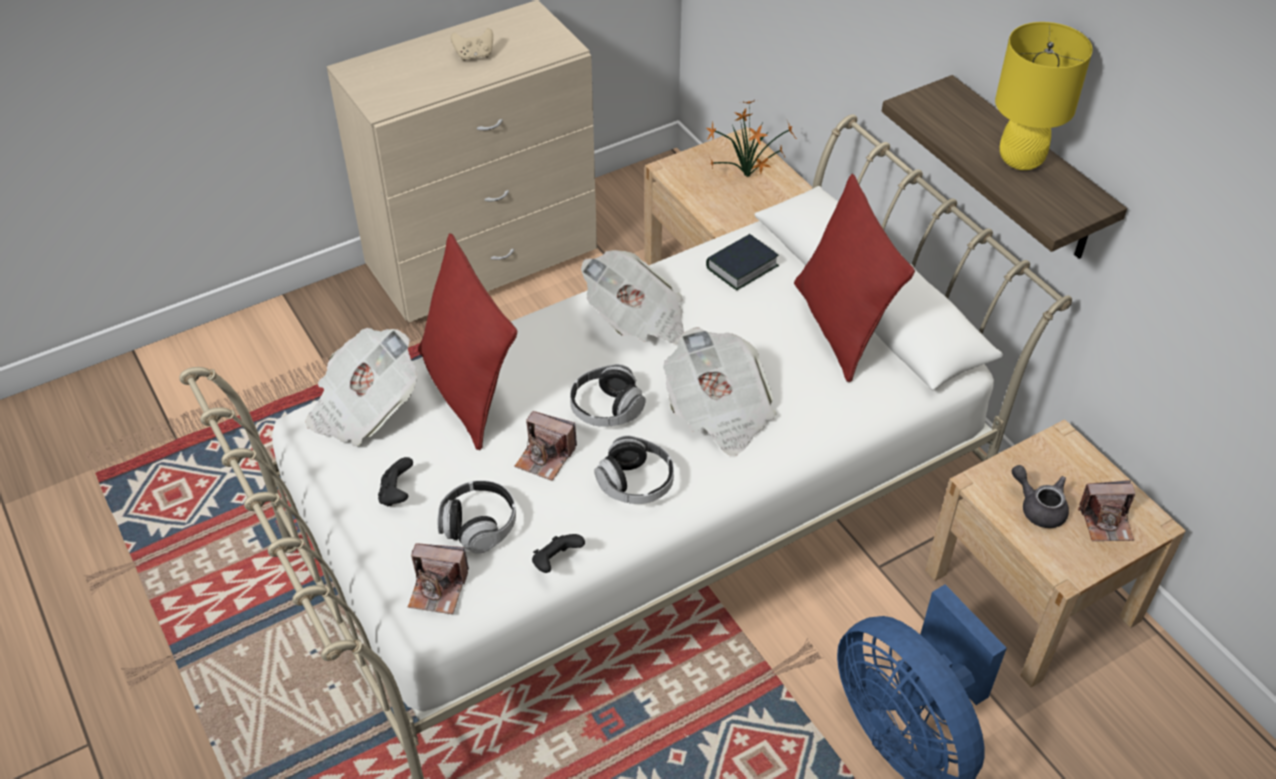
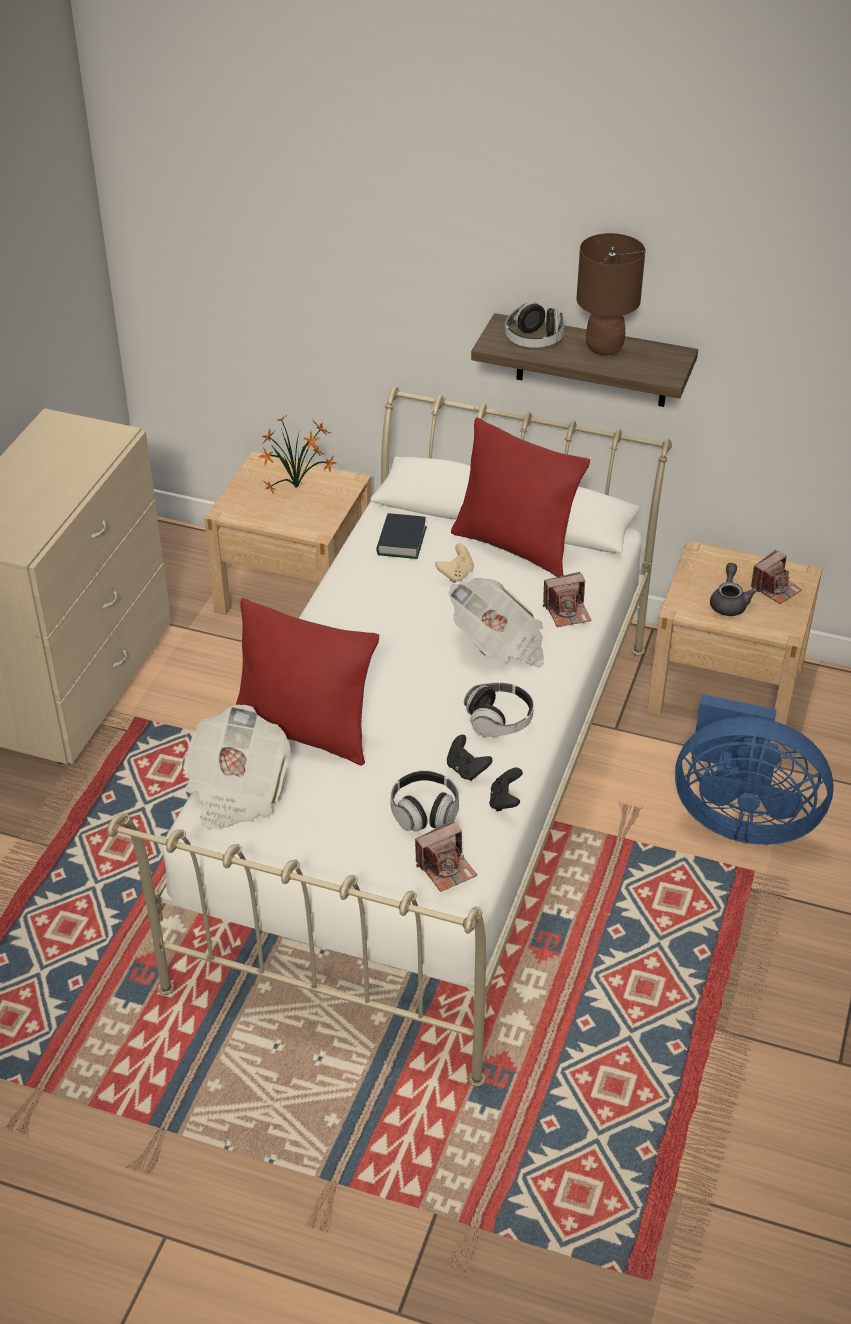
camera: 40 degrees left, 5 degrees down
(397, 494) = (338, 829): black game controller -> black game controller (466, 769)
(474, 56) = (48, 475): beige game controller -> beige game controller (456, 574)
(545, 457) = (416, 741): camera -> camera (567, 612)
(606, 409) = (420, 686): headphones -> headphones (534, 341)
(637, 320) = (370, 616): newspaper -> none
(1021, 160) = (604, 348): yellow table lamp -> brown table lamp
(1038, 507) = (729, 602): grey teapot -> grey teapot turned 90 degrees clockwise

